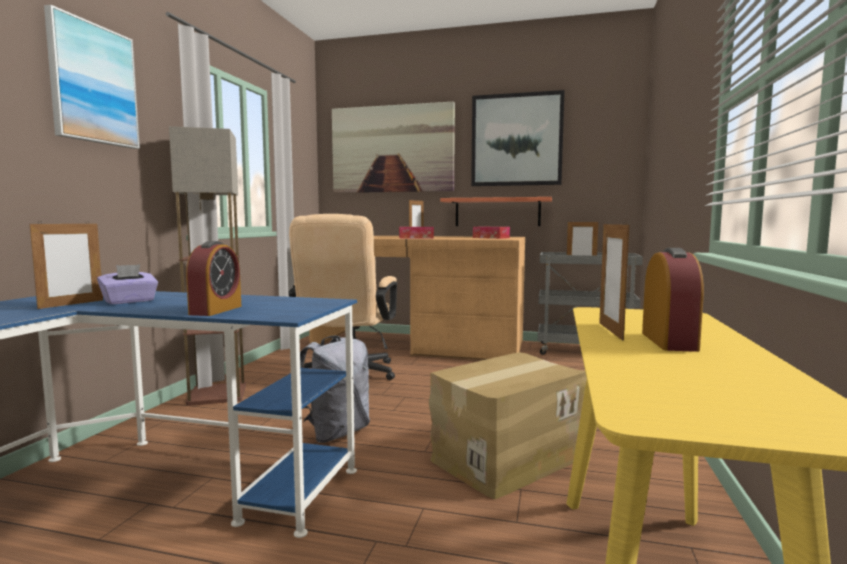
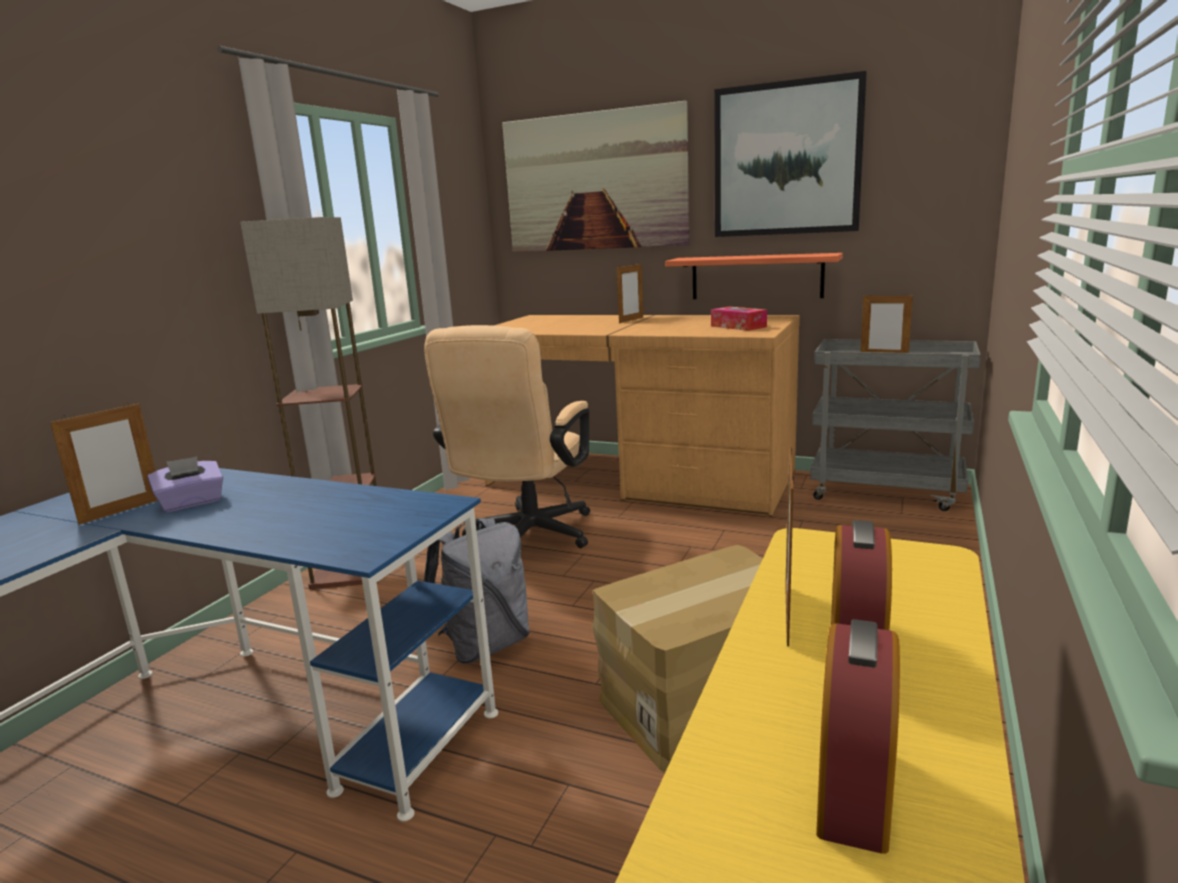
camera: 10 degrees right, 10 degrees up
(93, 84) = (127, 181): picture -> none
(216, 310) = (283, 532): alarm clock -> alarm clock (854, 790)
(416, 238) = (624, 331): tissue box -> none

